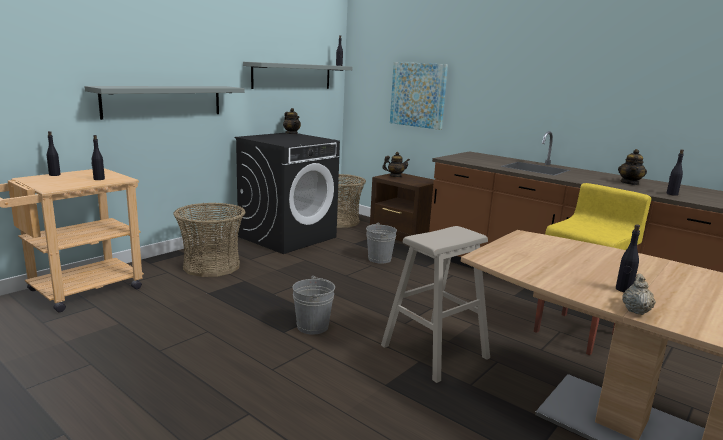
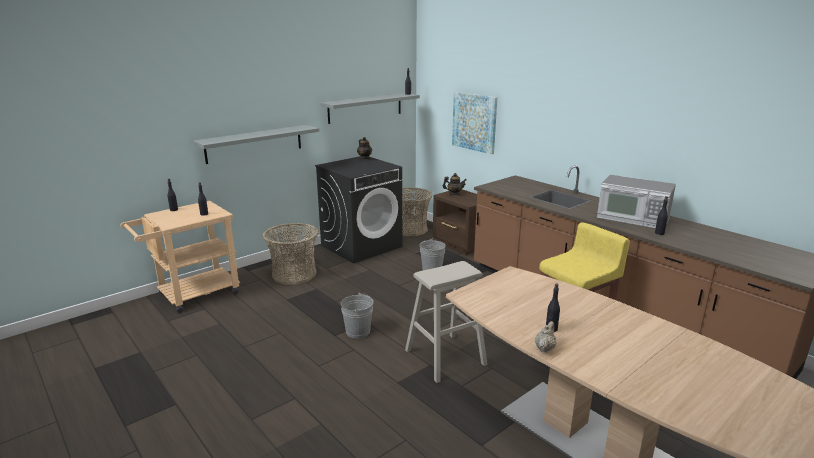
camera: 10 degrees right, 5 degrees up
(630, 183) = (632, 218): teapot -> microwave

